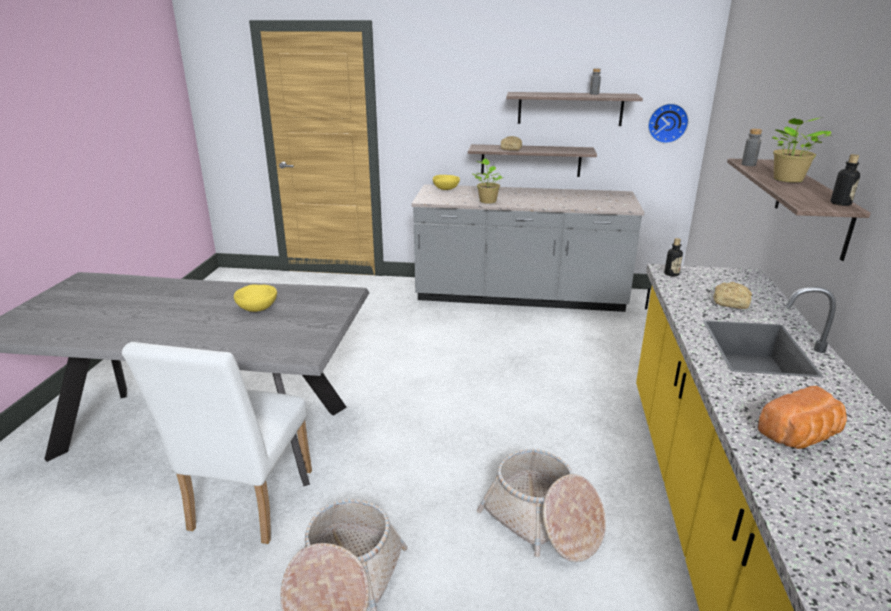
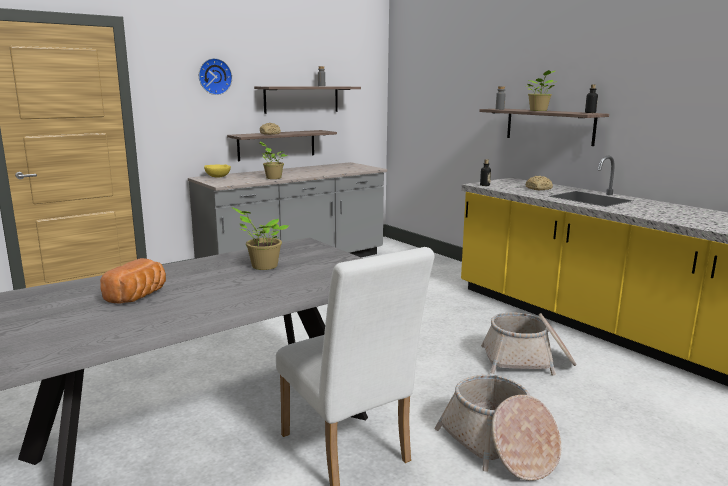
camera: 45 degrees left, 10 degrees down
(258, 309) = (262, 266): yellow bowl -> potted plant
(667, 123) = (364, 108): wall clock -> wall clock (214, 76)
(801, 437) = (678, 215): bread -> bread (139, 296)

